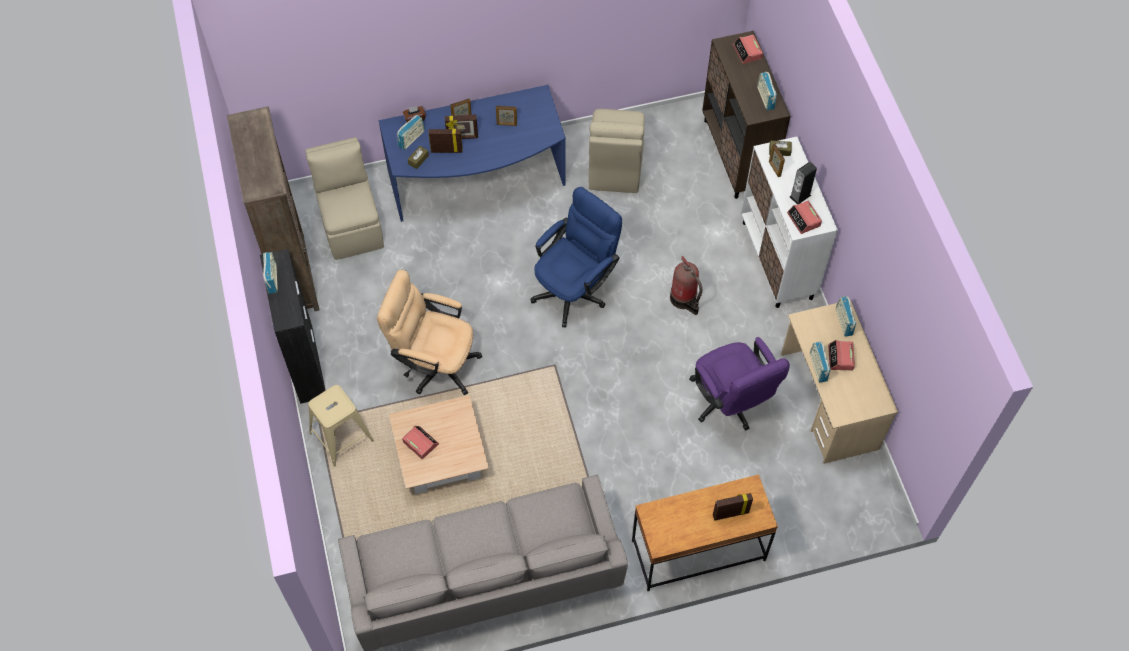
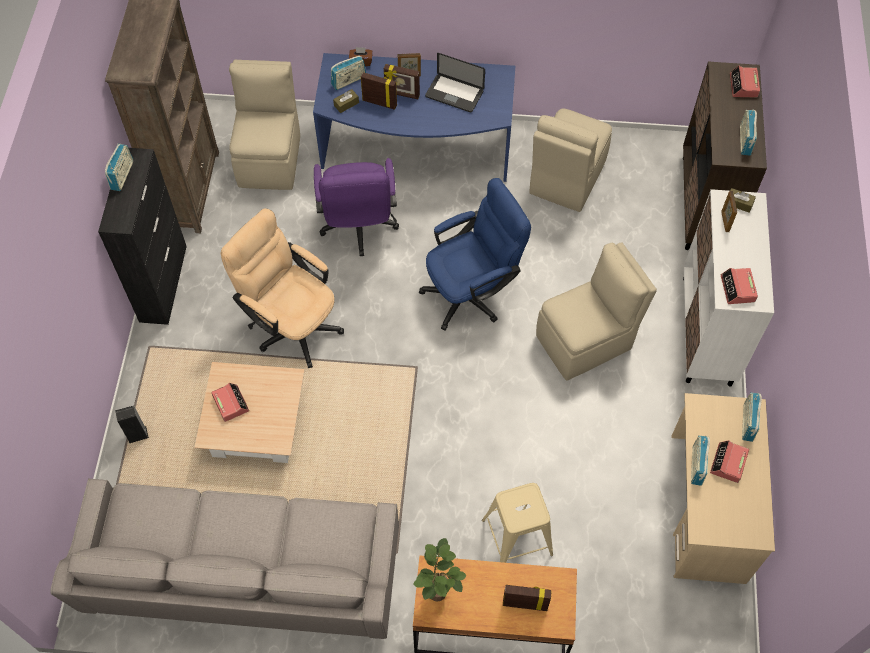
camera: 20 degrees right, 0 degrees up
(341, 437) = (164, 371): beige stool -> beige stool (517, 537)
(506, 124) = (454, 94): picture frame -> laptop
(663, 529) = (439, 595): none -> potted plant
(684, 299) = (586, 341): fire extinguisher -> beige chair
(730, 404) = (592, 473): purple office chair -> purple office chair (359, 228)
(800, 196) = (743, 261): speaker -> speaker (137, 435)

